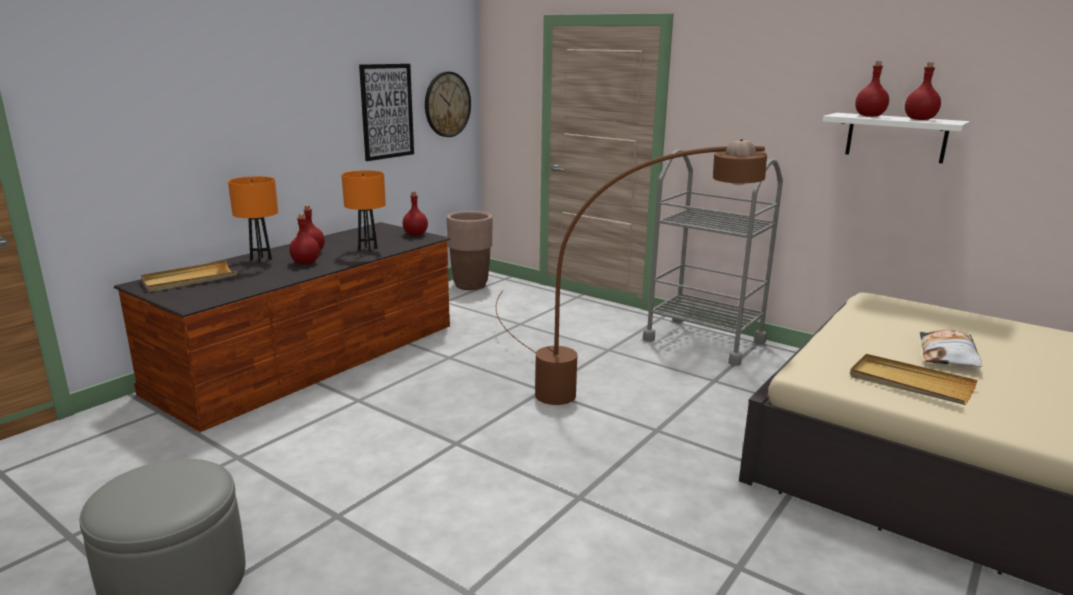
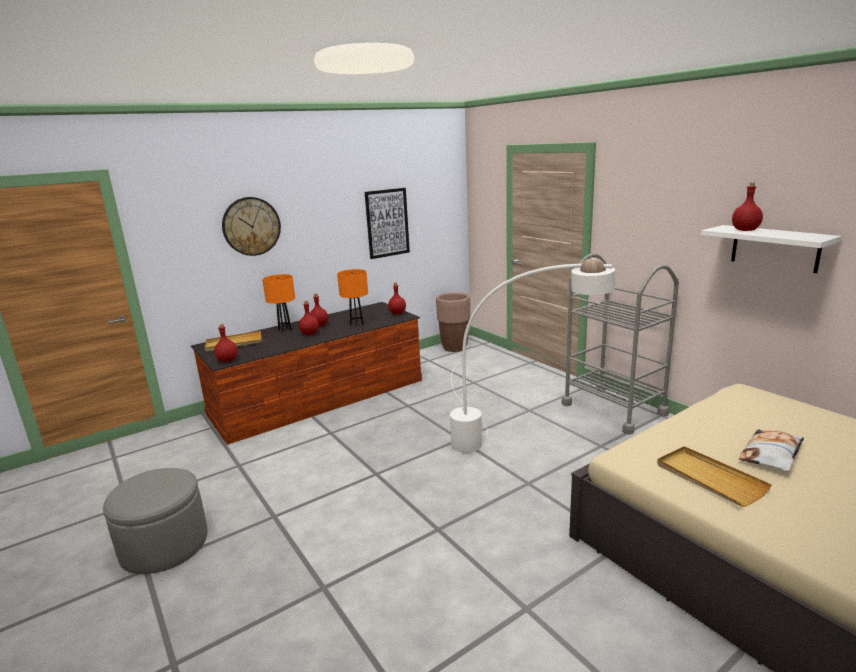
camera: 20 degrees right, 0 degrees up
(447, 104) = (438, 214): wall clock -> wall clock (251, 226)
(606, 390) = (508, 444): brown floor lamp -> white floor lamp
(920, 119) = (789, 234): red bottle -> red bottle (228, 360)

